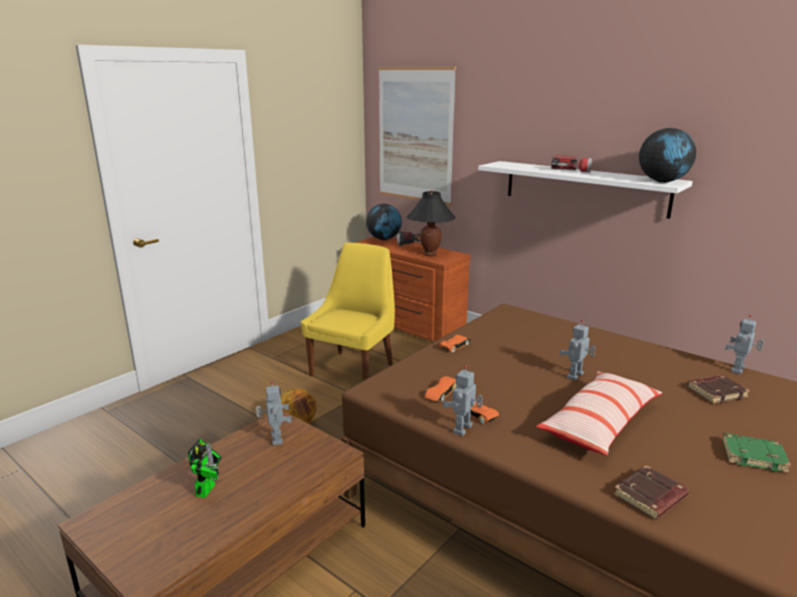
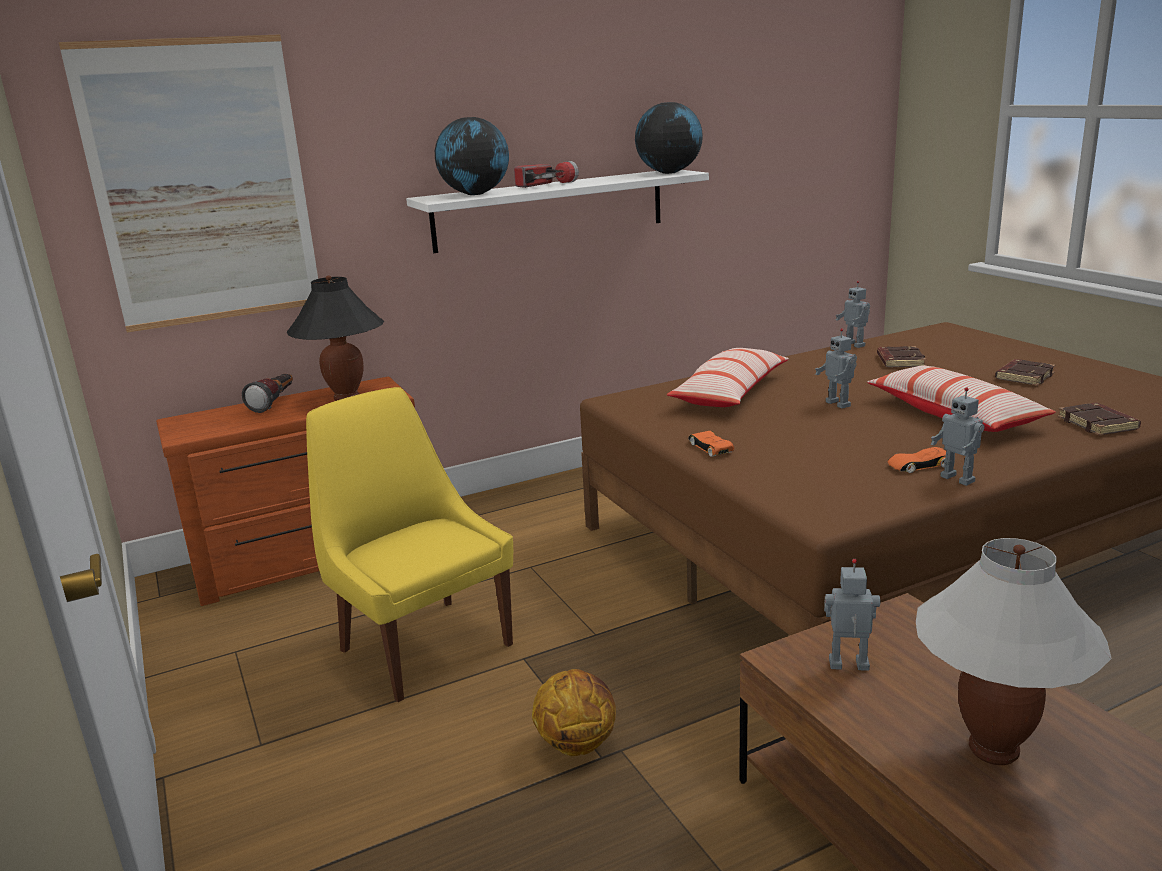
camera: 65 degrees left, 0 degrees up
(207, 487) = (993, 751): toy robot -> white table lamp
(384, 239) = (194, 419): globe -> globe (475, 194)
(441, 393) = (854, 477): orange toy car -> none
(558, 339) = (730, 393): none -> pillow
(754, 456) = (1023, 376): green book -> brown book

